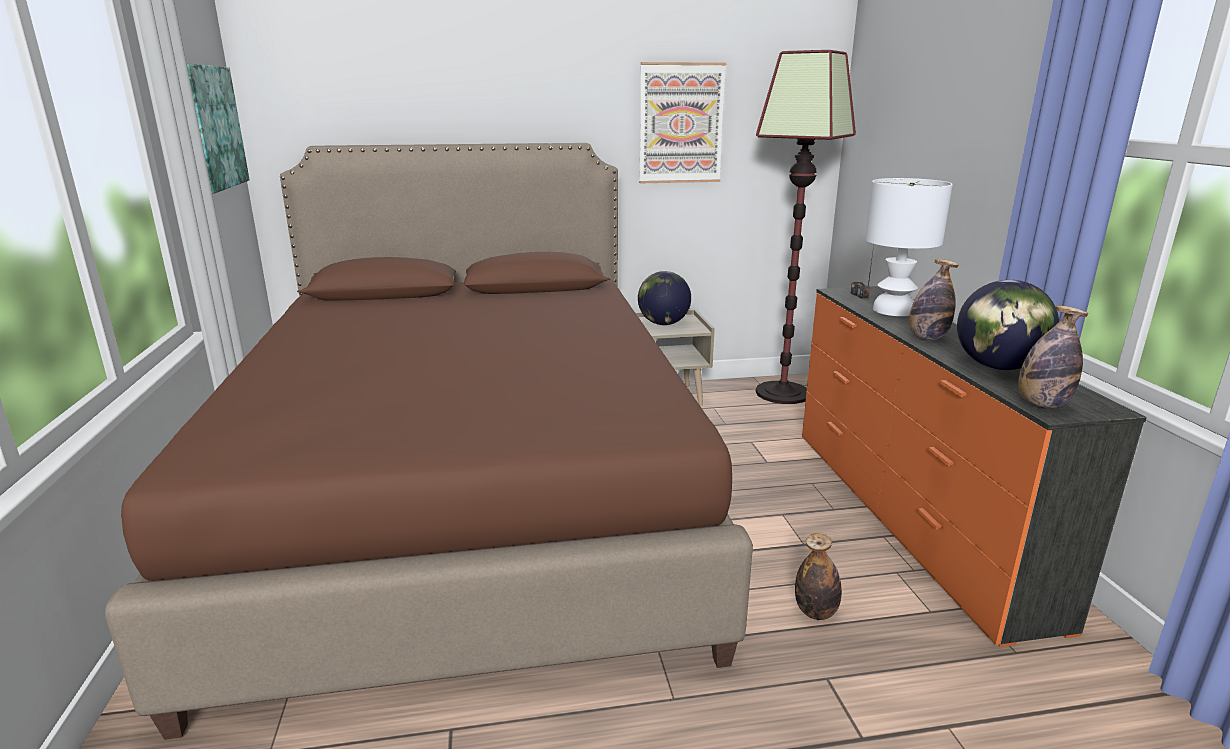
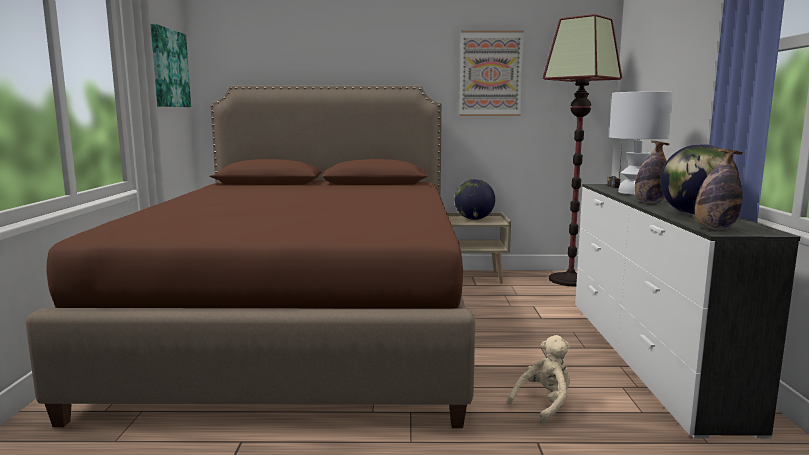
camera: 10 degrees right, 10 degrees down
(815, 612) = (544, 404): bottle -> beige plush toy
(909, 516) = (647, 355): orange dresser -> white dresser

